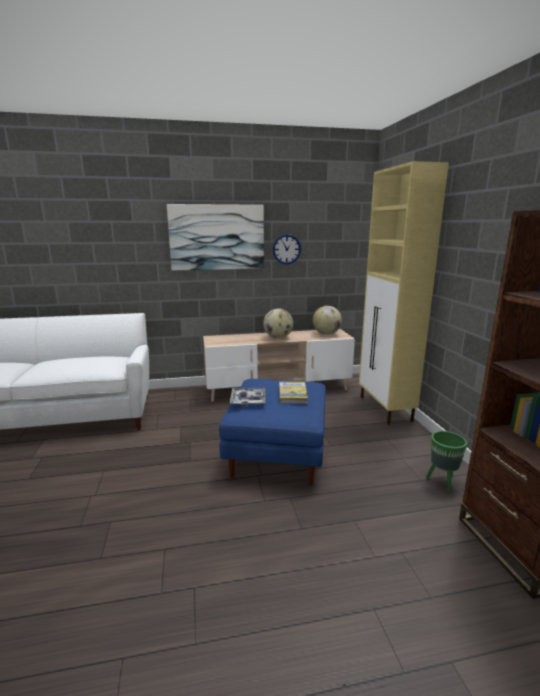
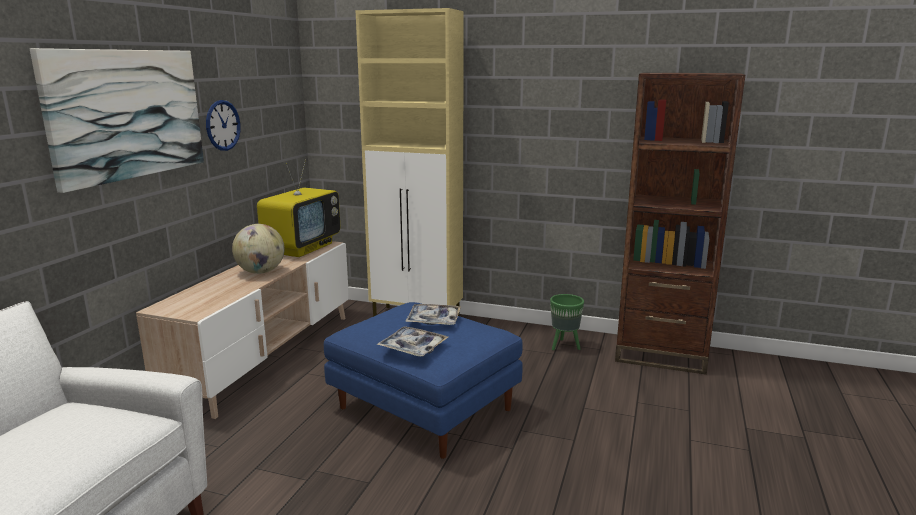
camera: 60 degrees left, 0 degrees up
(292, 394) = (433, 320): book -> tray
(326, 334) = (302, 248): globe -> television

